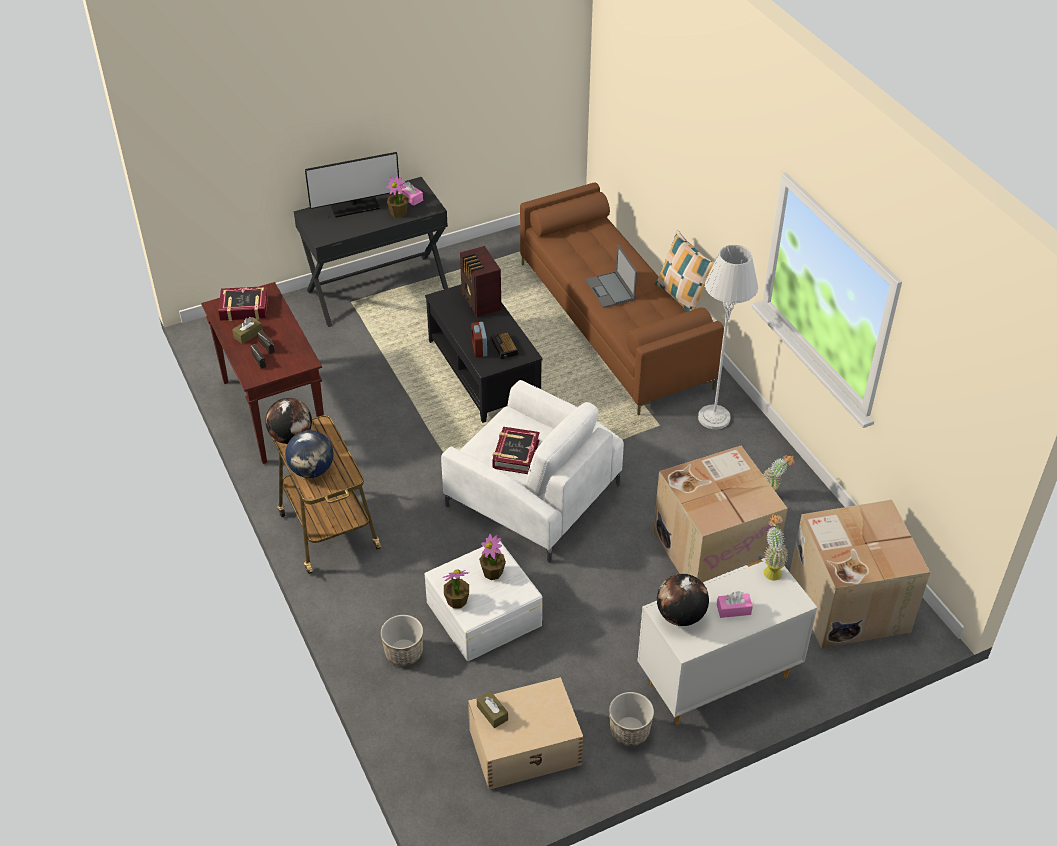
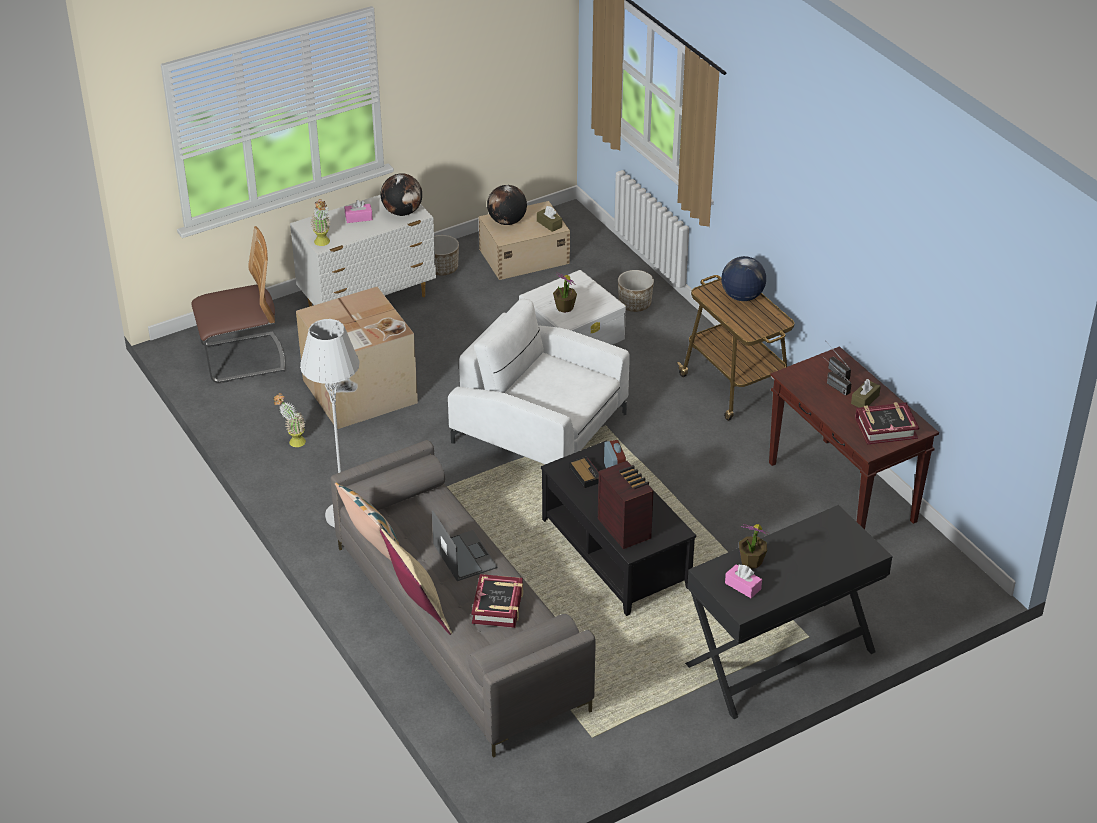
camera: 175 degrees right, 5 degrees down
(291, 437) = (774, 320): globe -> globe (507, 222)
(355, 207) = (812, 567): monitor -> none
(457, 601) = (592, 287): potted plant -> none
(515, 454) = (557, 381): book -> book (498, 606)
(614, 324) = (458, 626): brown sofa -> grey sofa
(645, 256) = (418, 611): none -> beige pillow
(847, 602) = (242, 359): cardboard box -> chair

